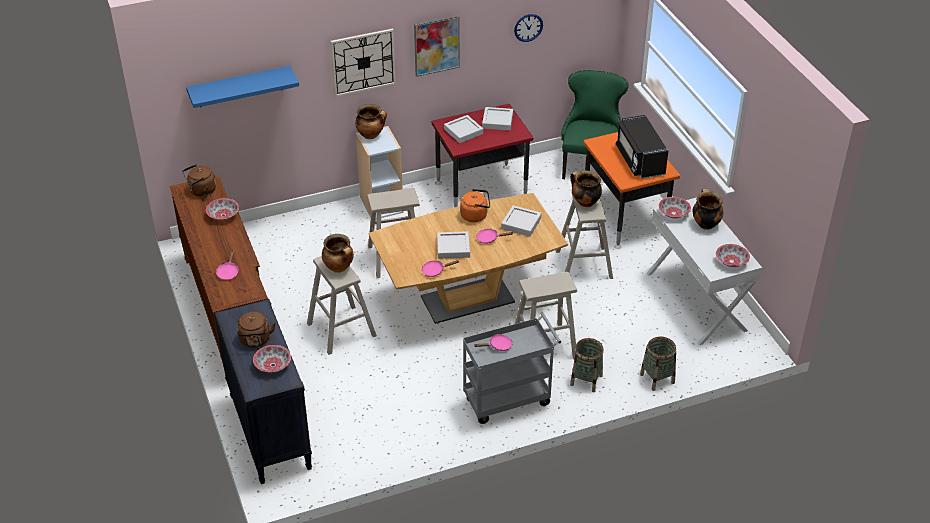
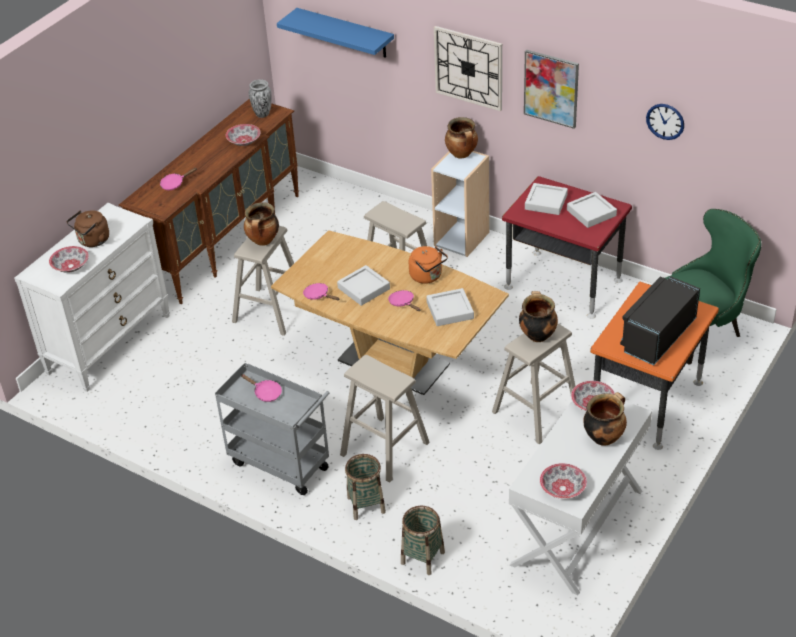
camera: 55 degrees right, 0 degrees up
(201, 191) = (262, 114): brown kettle -> vase
(269, 431) = (109, 343): black dresser -> white dresser

